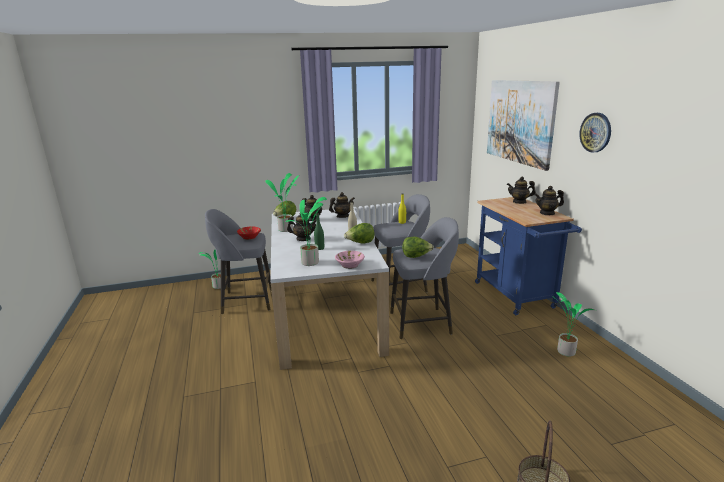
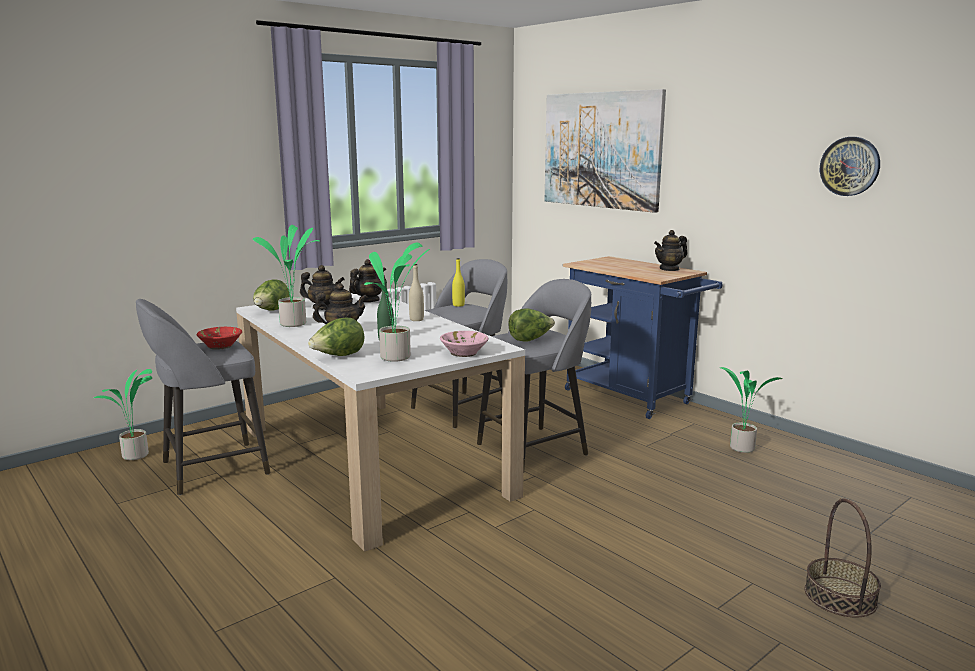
camera: 25 degrees left, 5 degrees down
(360, 243) = (443, 328): lettuce -> lettuce (338, 356)
(519, 202) = (619, 261): teapot -> none
(595, 132) = (730, 151): wall clock -> wall clock (850, 166)

